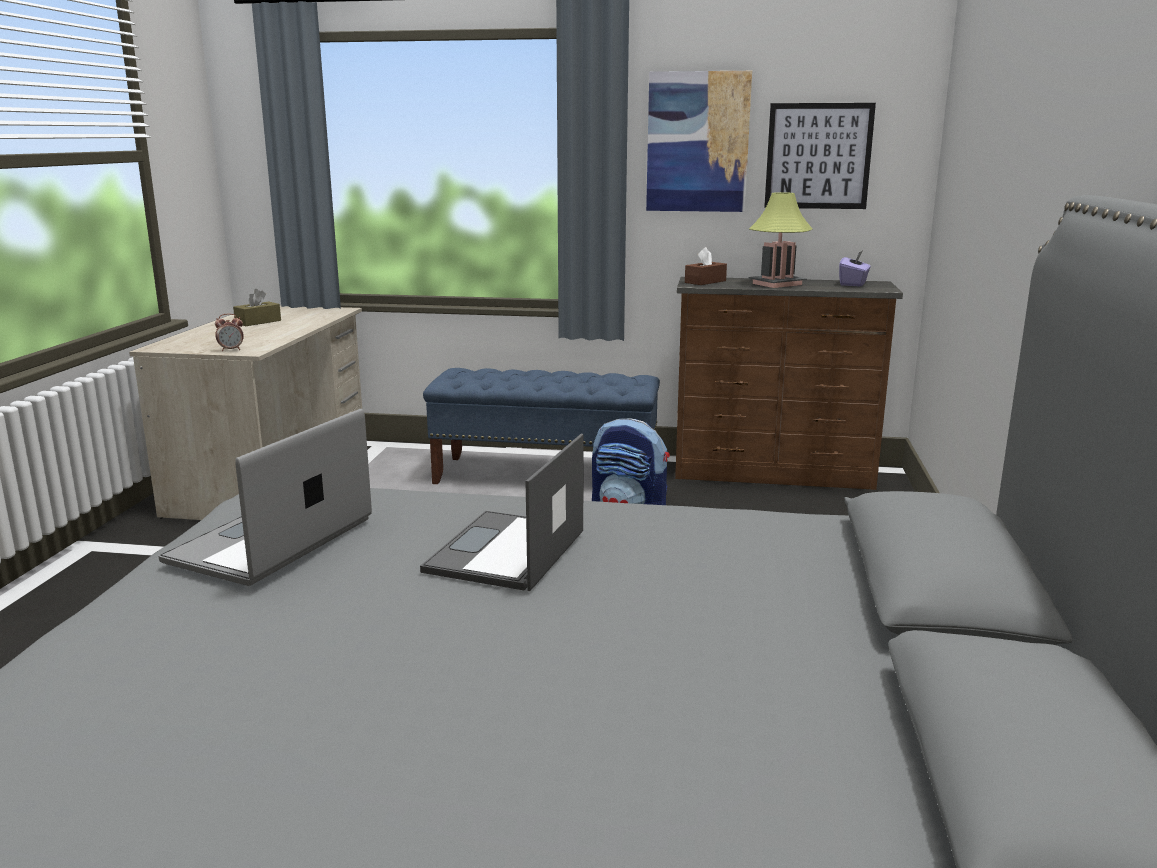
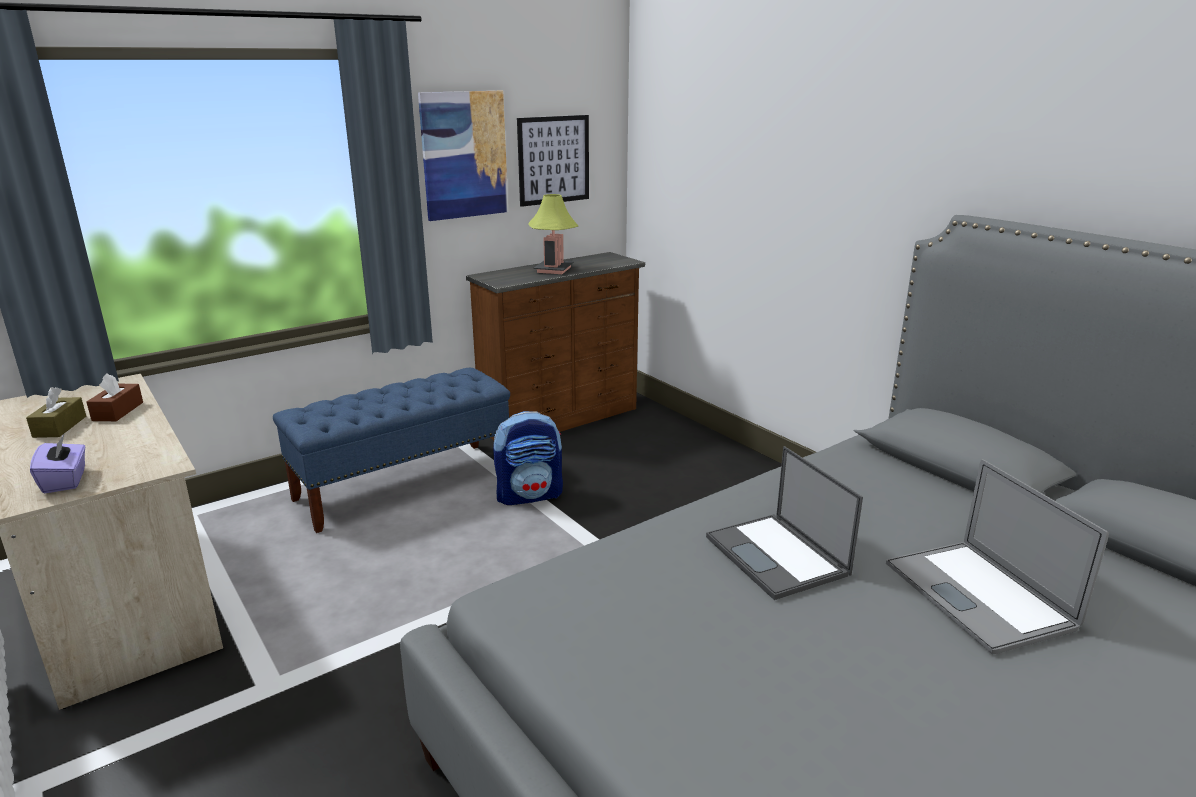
camera: 45 degrees left, 5 degrees up
(231, 350) = (136, 472): alarm clock -> none
(271, 540) = (634, 637): laptop -> laptop (977, 595)
(705, 282) = (500, 277): brown tissue box -> brown tissue box (118, 411)
(853, 284) = (598, 259): purple tissue box -> purple tissue box (65, 481)

